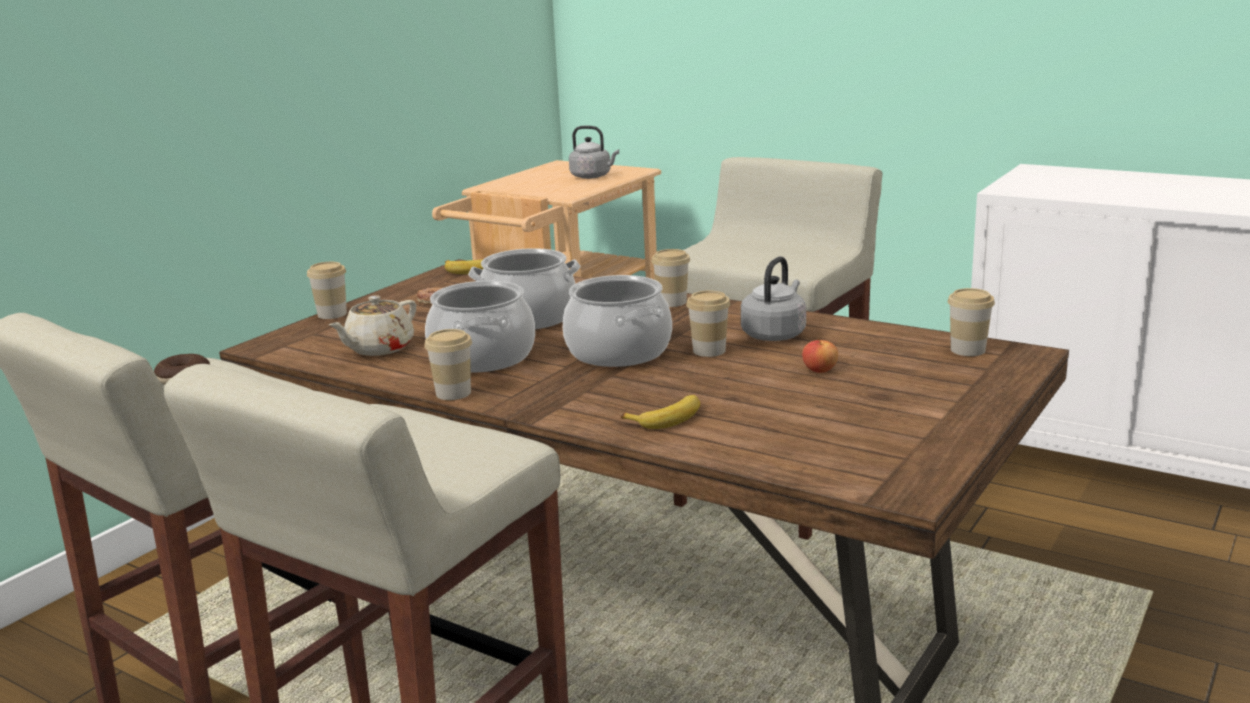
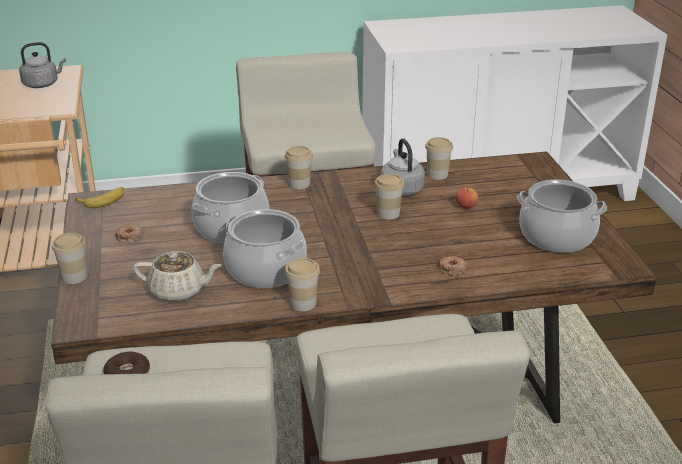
camera: 45 degrees left, 10 degrees up
(378, 349) = (178, 291): beige teapot -> beige teapot turned 75 degrees counterclockwise
(617, 352) = (340, 234): cooking pot -> cooking pot (556, 237)
(667, 418) = (452, 269): banana -> donut
(968, 350) = (508, 167): cup -> cup (437, 175)

